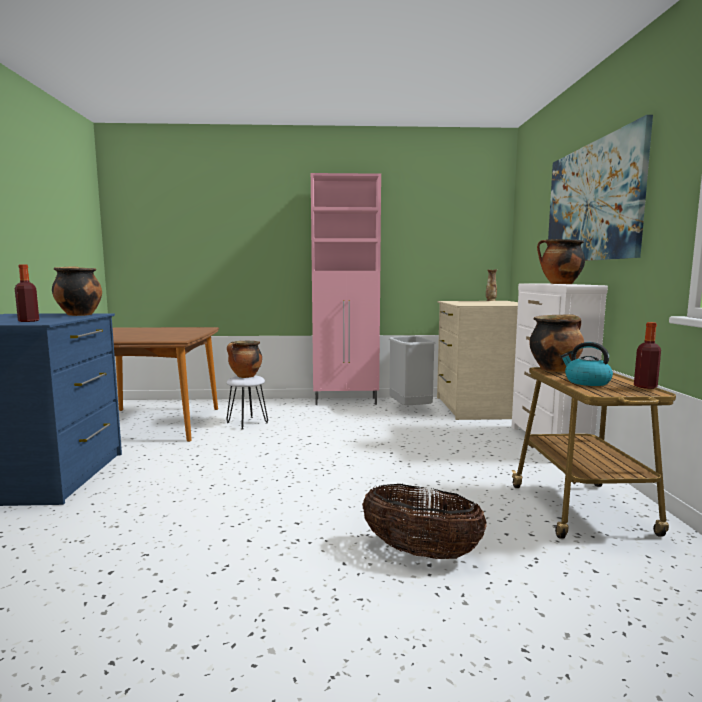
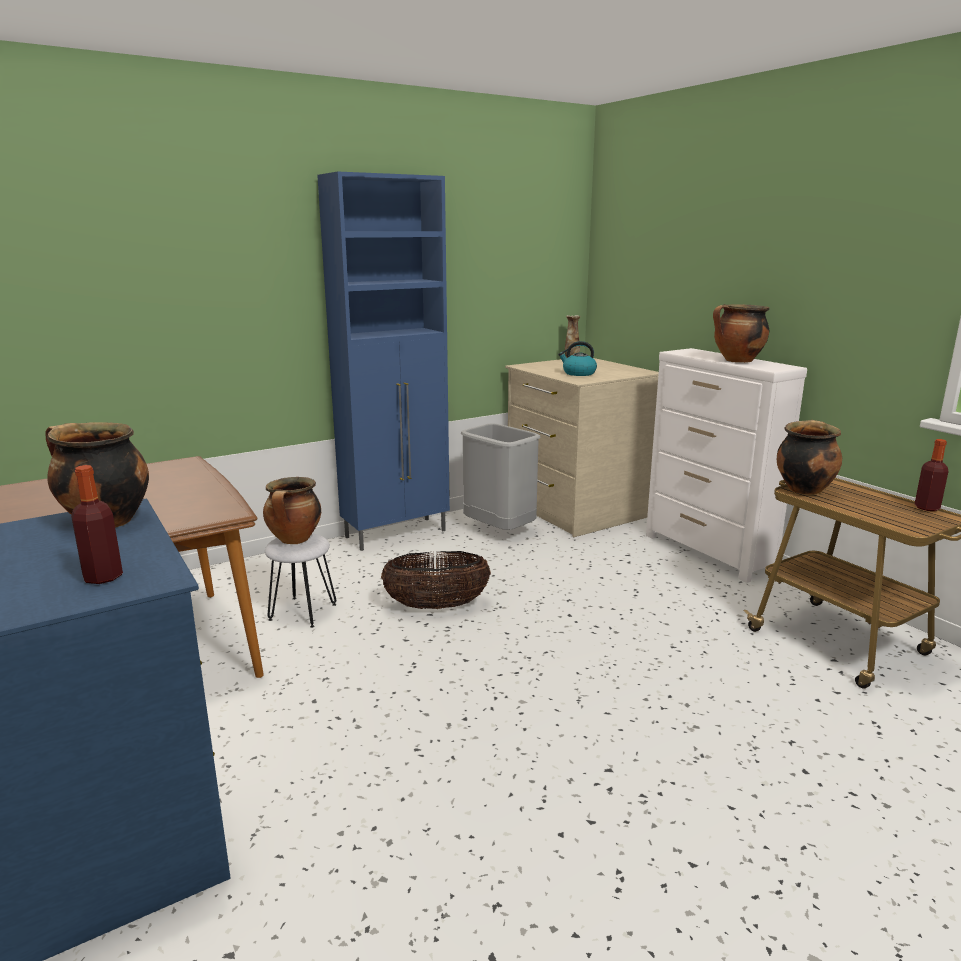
camera: 30 degrees left, 10 degrees up
(346, 401) = (397, 534): pink cabinet -> blue cabinet
(421, 552) = (779, 758): basket -> basket (436, 606)
(586, 382) = (867, 509): kettle -> kettle (578, 373)
(592, 202) = (771, 255): picture -> none

